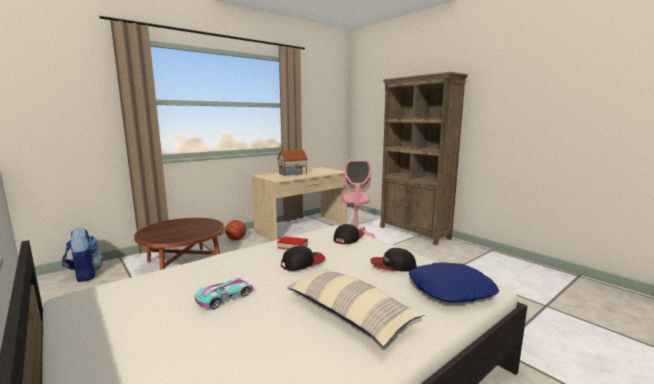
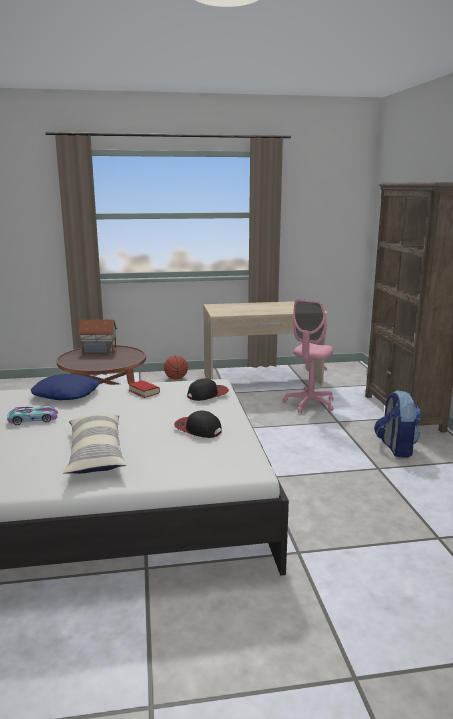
camera: 30 degrees right, 5 degrees up
(85, 275) = (22, 386): backpack -> backpack (395, 448)
(293, 174) = (251, 308): toy house -> toy house (99, 350)
(303, 263) = (127, 408): cap -> none
(450, 289) = (209, 461): blue pillow -> blue pillow (66, 394)

